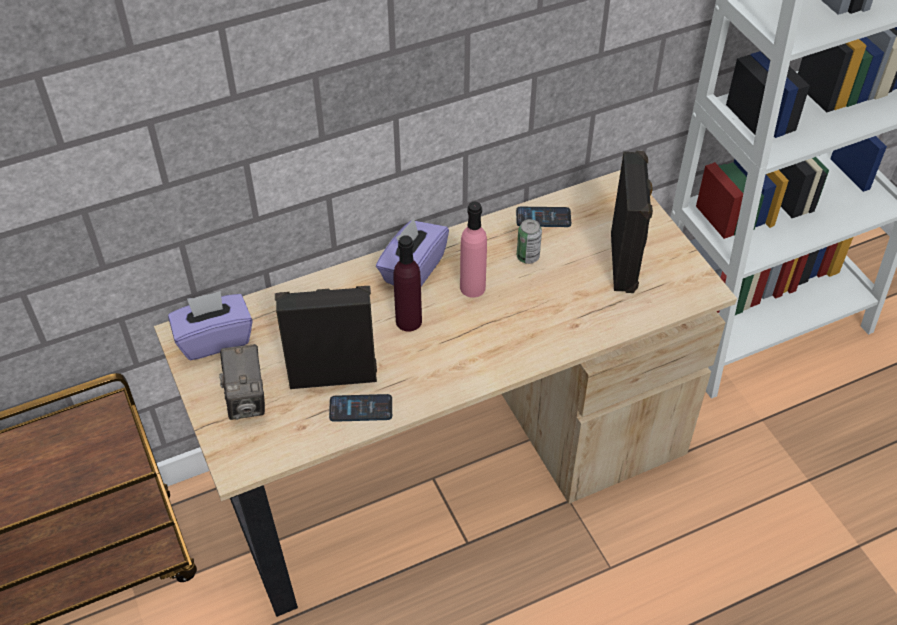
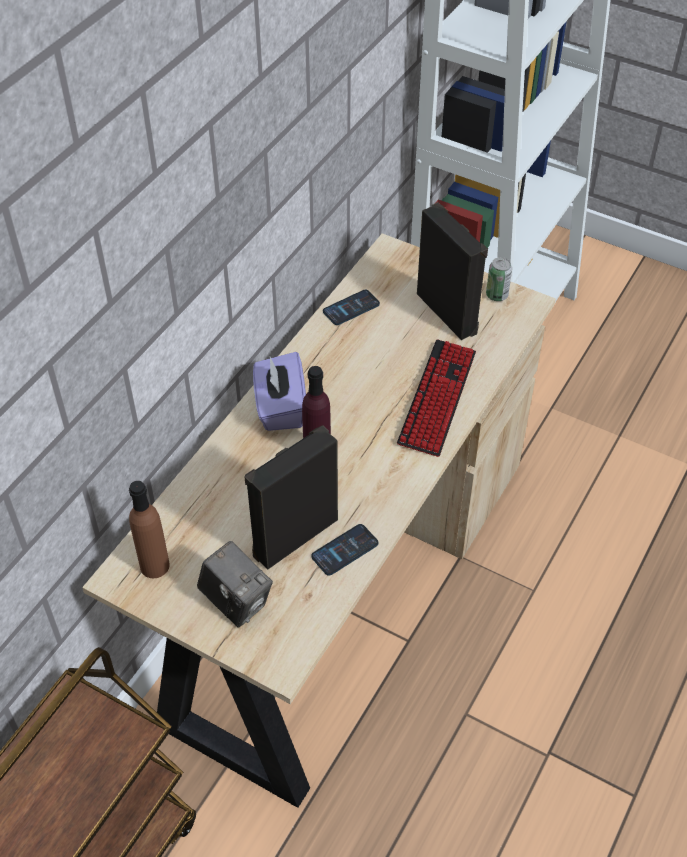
camera: 35 degrees left, 0 degrees up
(214, 339) = (154, 565): purple tissue box -> brown bottle
(472, 287) = (345, 396): pink bottle -> none
(528, 256) = (367, 347): can -> can (496, 295)
(548, 329) = (437, 398): none -> keyboard

